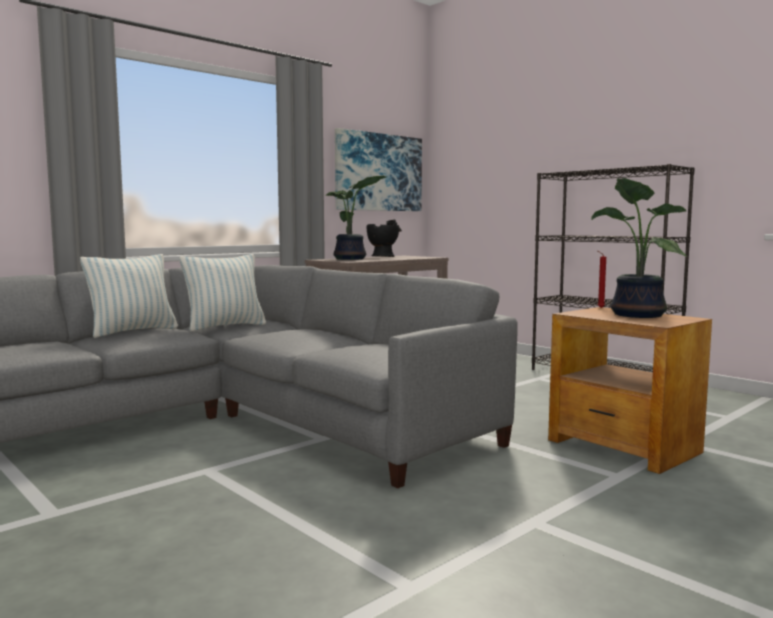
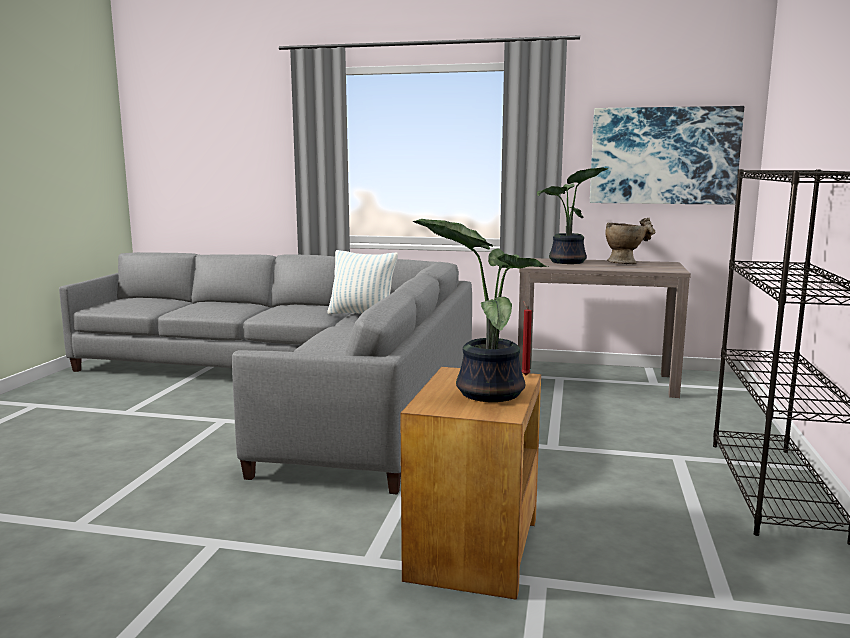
camera: 55 degrees right, 5 degrees up
(133, 331) = (300, 306): pillow -> none
(384, 257) = (626, 263): black vase -> beige vase

